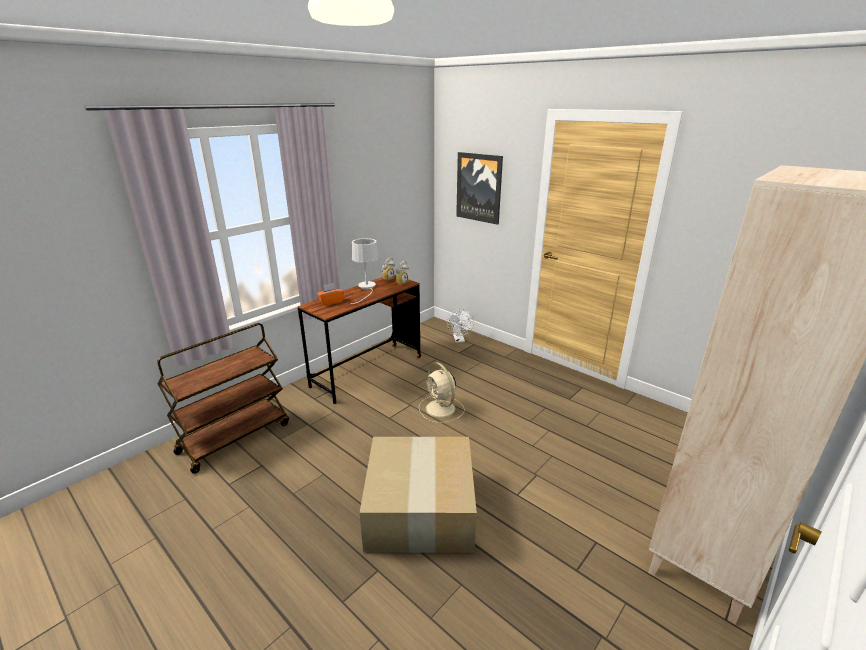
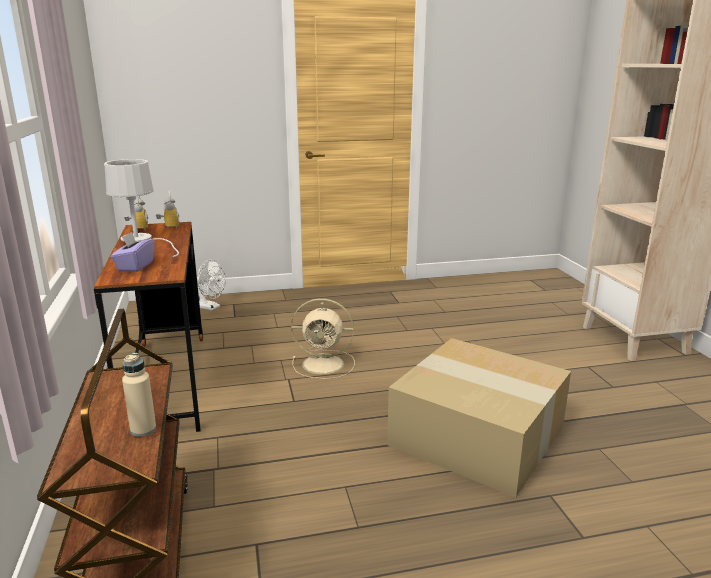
camera: 55 degrees left, 5 degrees down
(212, 380) = (143, 429): none -> beige bottle
(331, 302) = (135, 266): orange tissue box -> purple tissue box
(479, 187) = (188, 85): picture -> none

